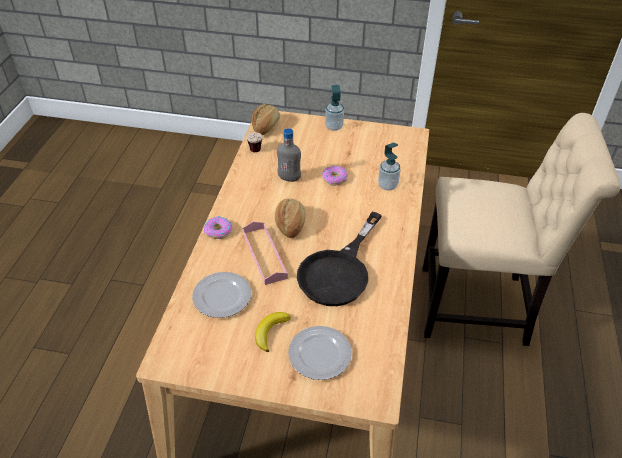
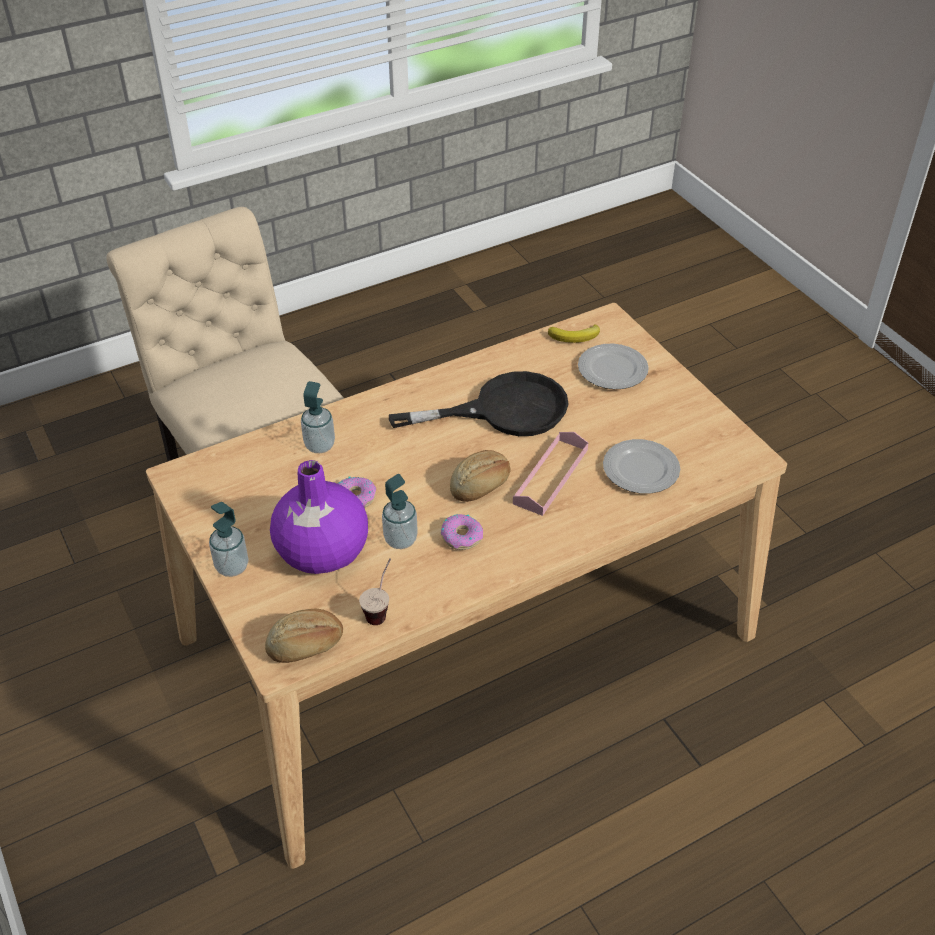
camera: 130 degrees left, 0 degrees up
(218, 231) = (565, 538): donut -> donut (462, 536)
(270, 331) = (631, 412): banana -> banana (575, 336)
(289, 178) = (400, 539): grey bottle -> soap dispenser
(311, 152) = (321, 552): none -> purple vase

